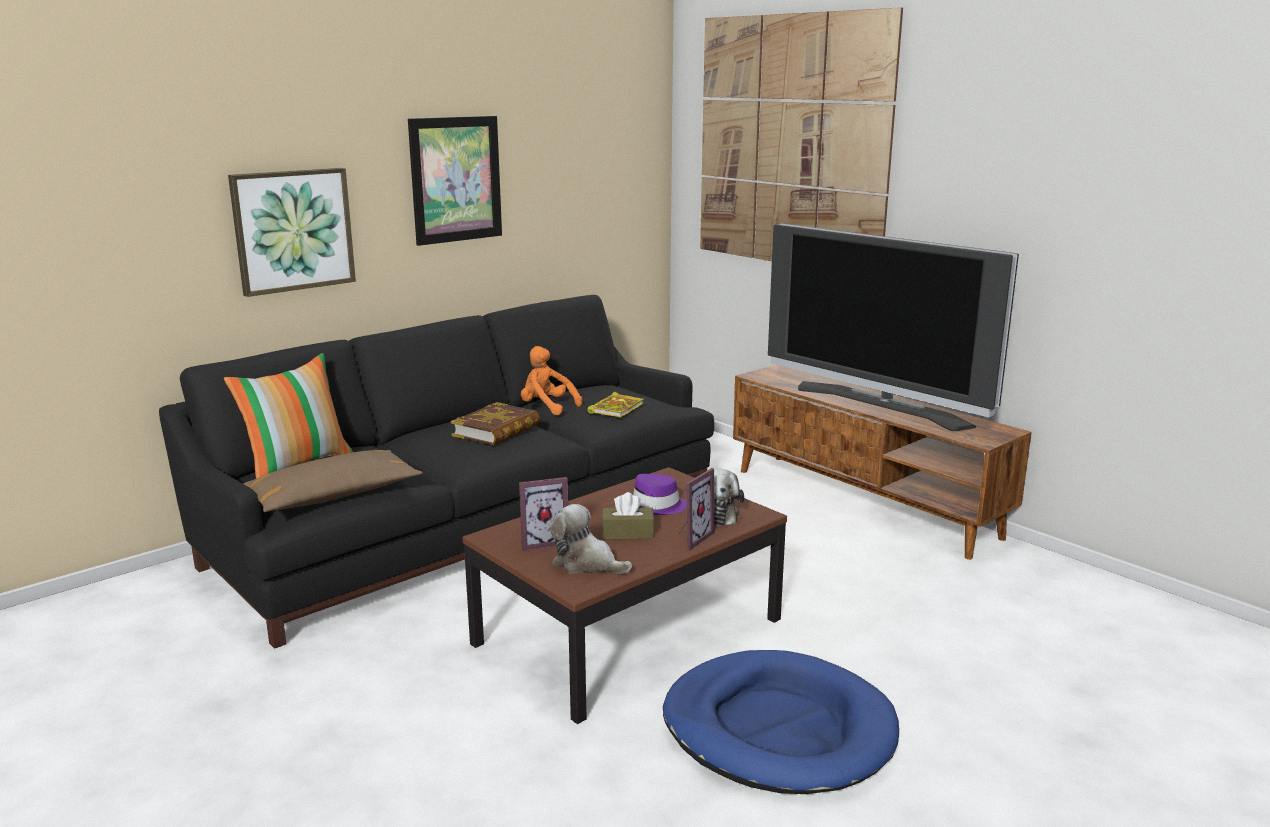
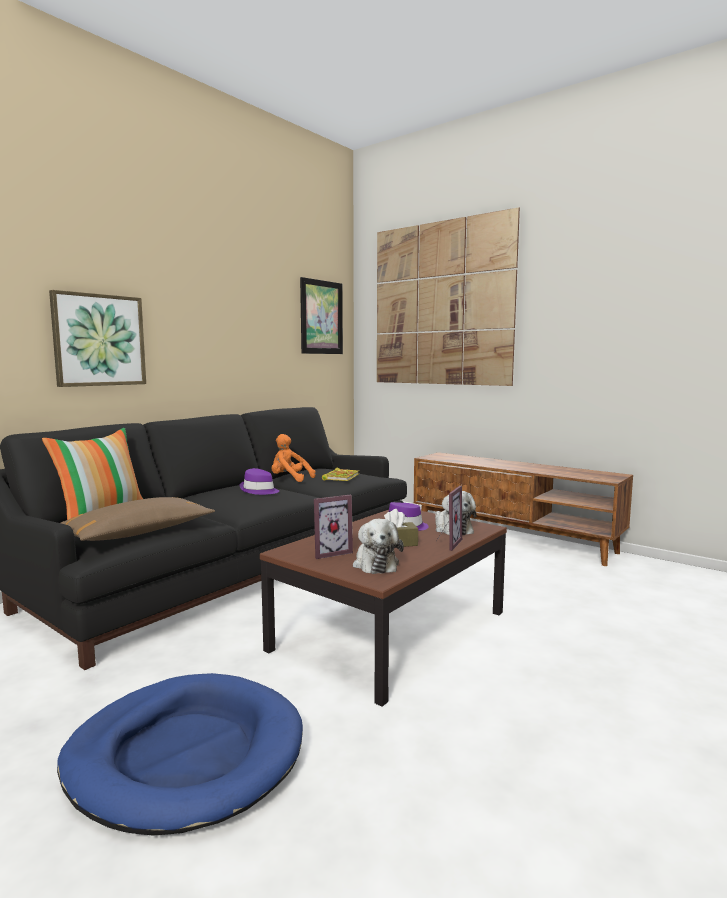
camera: 10 degrees left, 10 degrees down
(456, 179) = (219, 319): picture -> picture (321, 317)
(496, 430) = (259, 490): book -> purple hat
(587, 563) = (375, 564): plush toy -> plush toy turned 120 degrees counterclockwise
(778, 729) = (551, 692): blue dog bed -> blue dog bed (186, 755)
(881, 406) = (524, 467): television -> none

